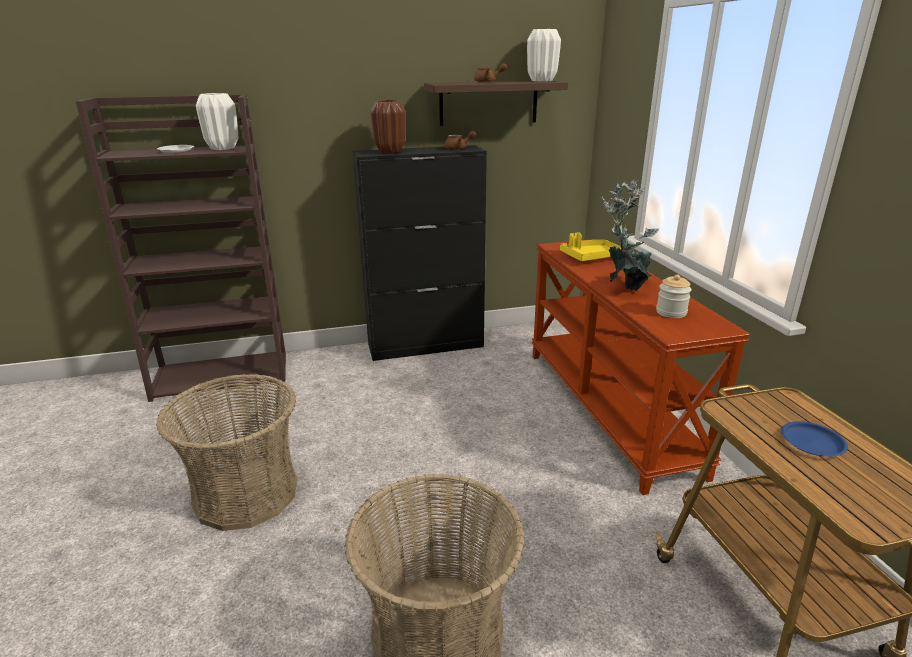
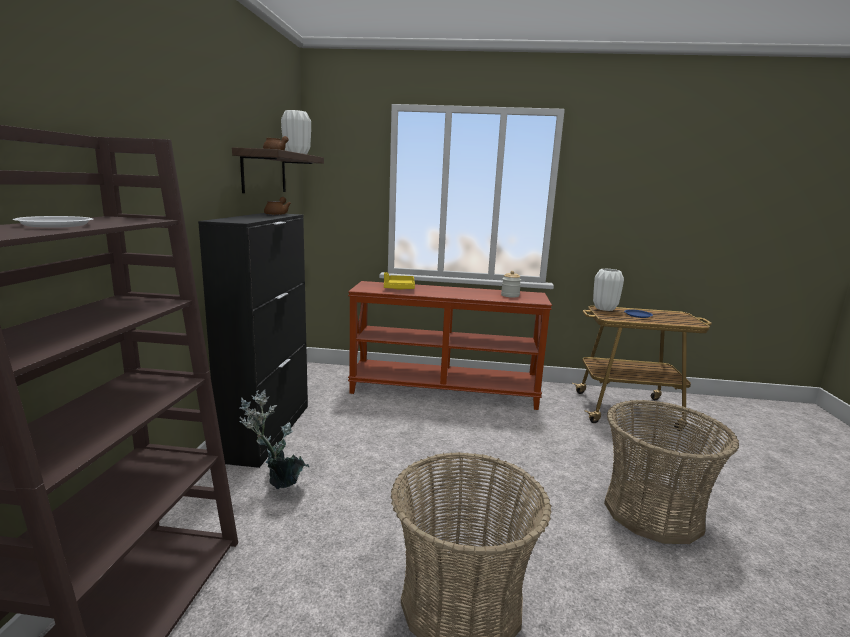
camera: 70 degrees left, 10 degrees down
(223, 148) = (111, 219): white vase -> white vase (604, 308)
(389, 152) = (244, 219): brown vase -> none
(624, 288) = (464, 294): potted plant -> potted plant (279, 485)

